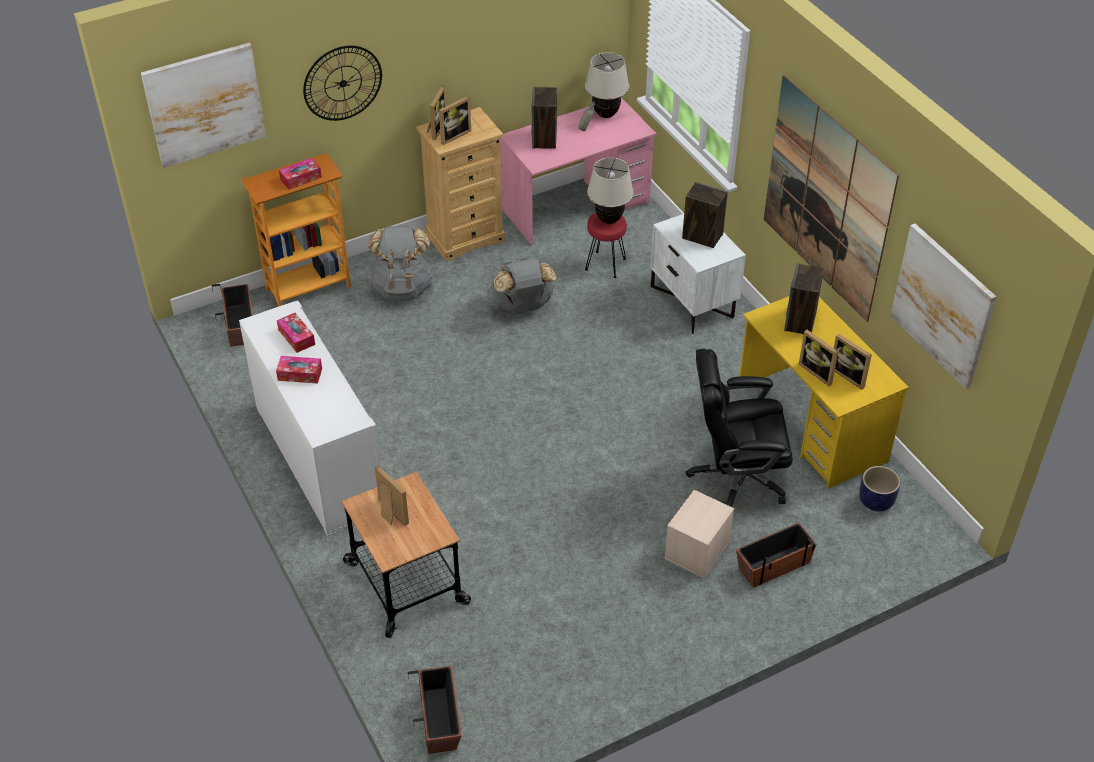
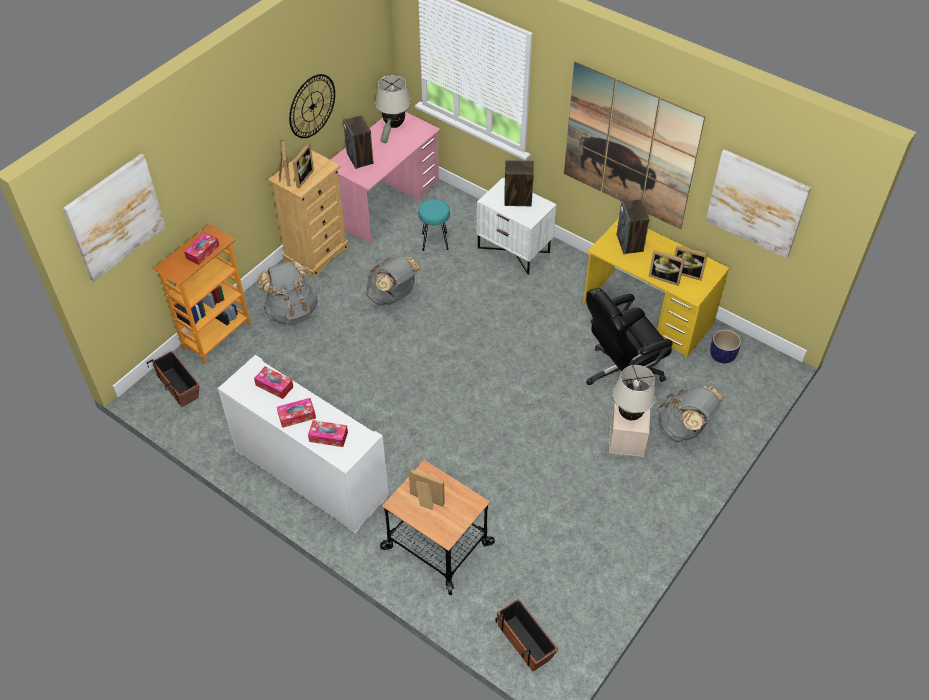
camera: 25 degrees left, 5 degrees up
(318, 406) = (328, 437): none -> tissue box
(342, 83) = (212, 163): wall clock -> wall clock (312, 106)
(605, 265) = (434, 242): red stool -> turquoise stool
(609, 220) = (435, 207): beige table lamp -> beige table lamp (630, 415)
(773, 565) = (684, 428): planter -> grey backpack

